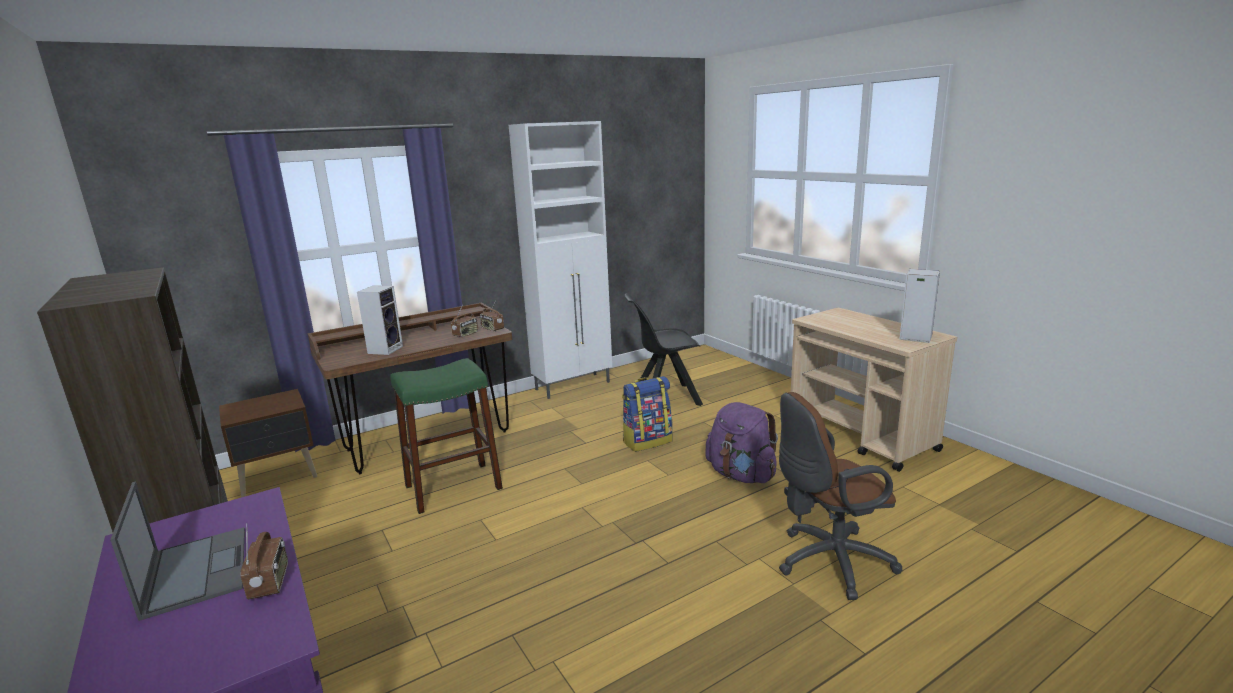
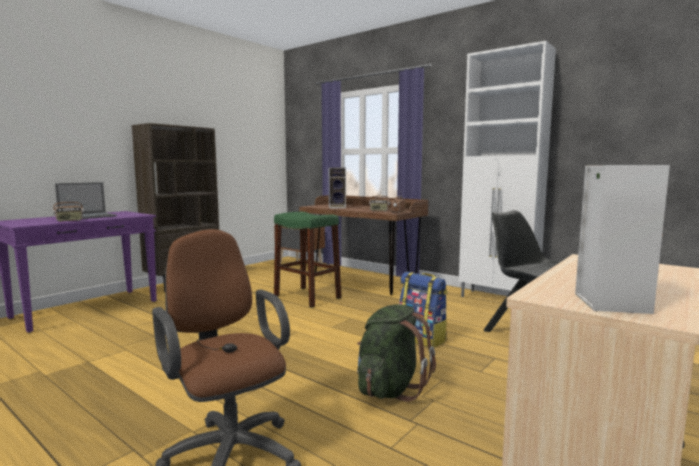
camera: 70 degrees right, 10 degrees down
(741, 475) = (390, 388): purple backpack -> green backpack

